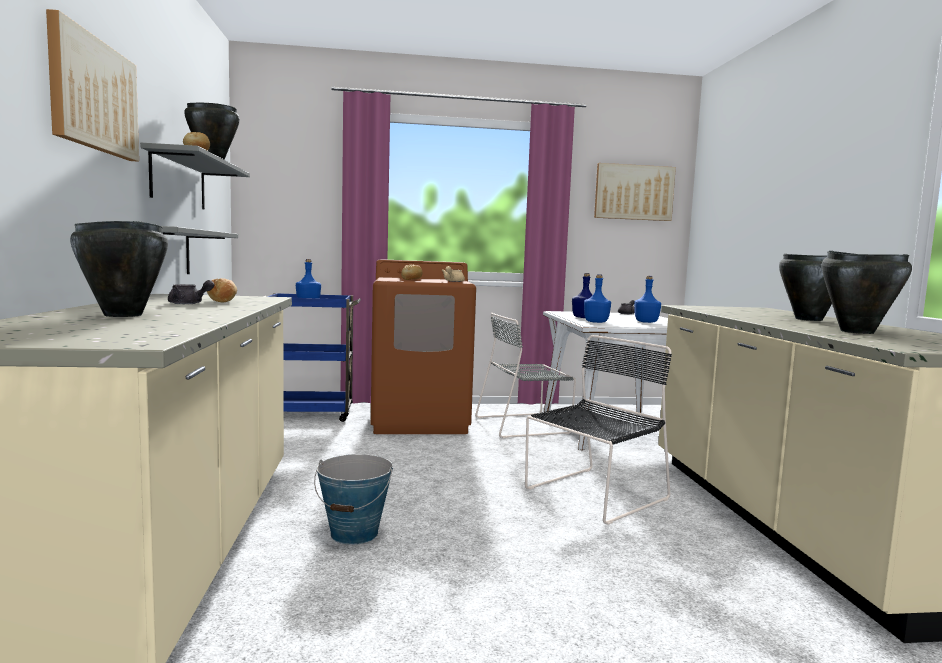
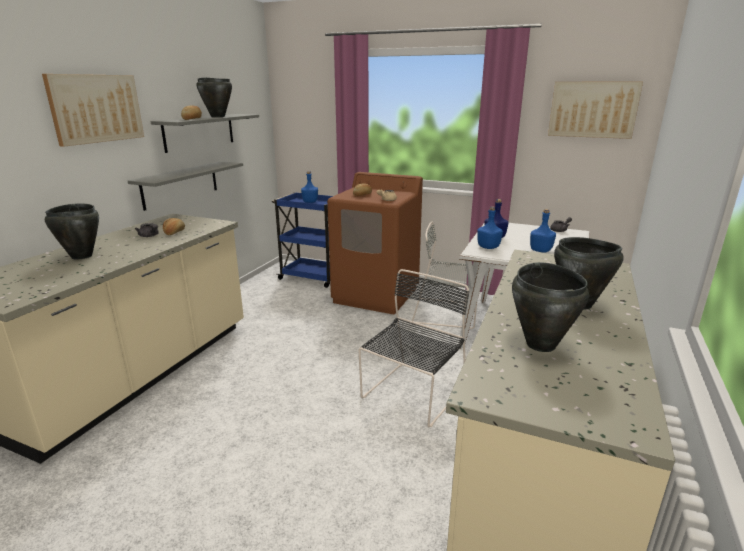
camera: 30 degrees right, 15 degrees up
(354, 533) = (234, 384): bucket -> none
(593, 495) = (412, 394): black chair -> black chair turned 45 degrees counterclockwise

